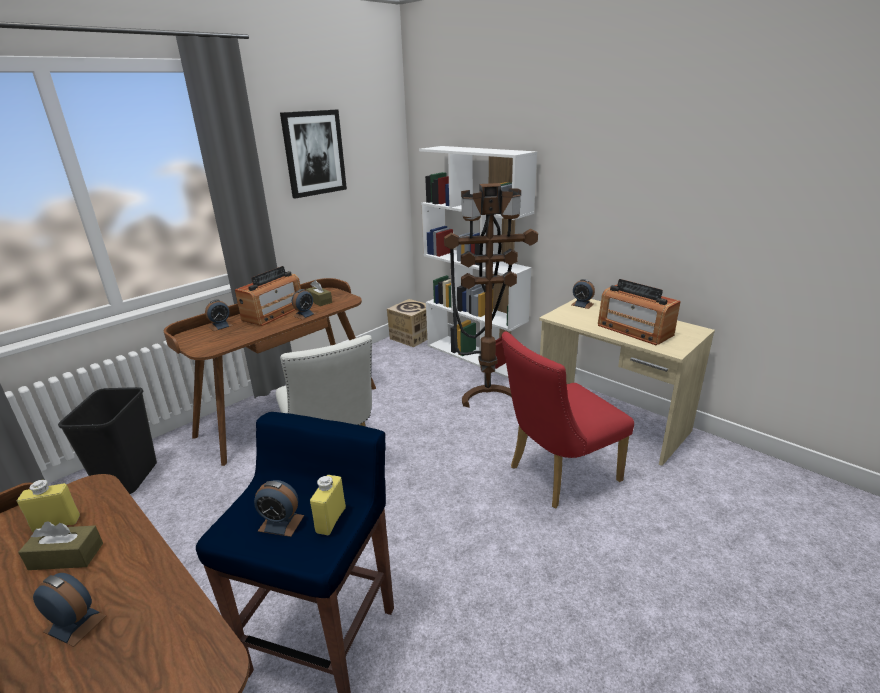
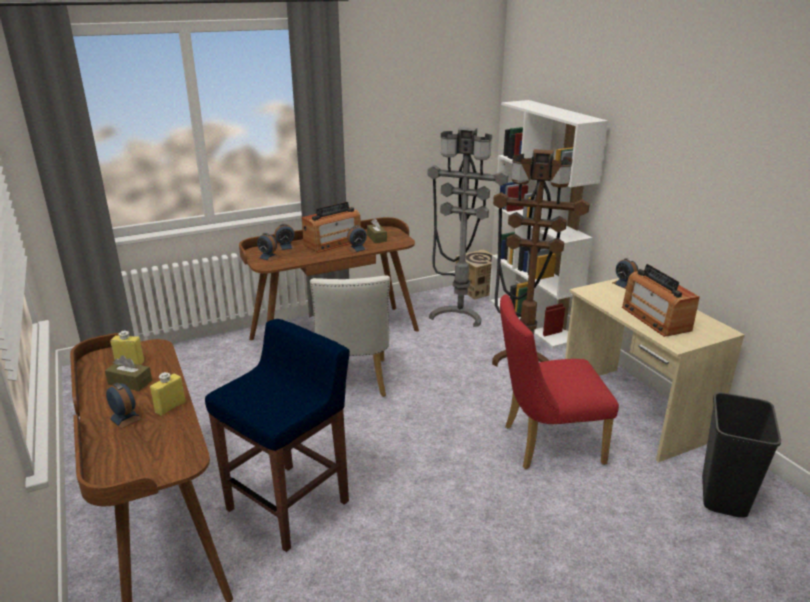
camera: 20 degrees right, 0 degrees up
(129, 478) = (193, 360): black trash can -> black trash can (722, 496)
(281, 523) = (261, 396): alarm clock -> alarm clock (268, 257)
(314, 153) = (399, 99): picture -> none
(331, 520) = (294, 402): yellow bottle -> yellow bottle (170, 407)
(406, 363) = (459, 313): none -> grey floor lamp

